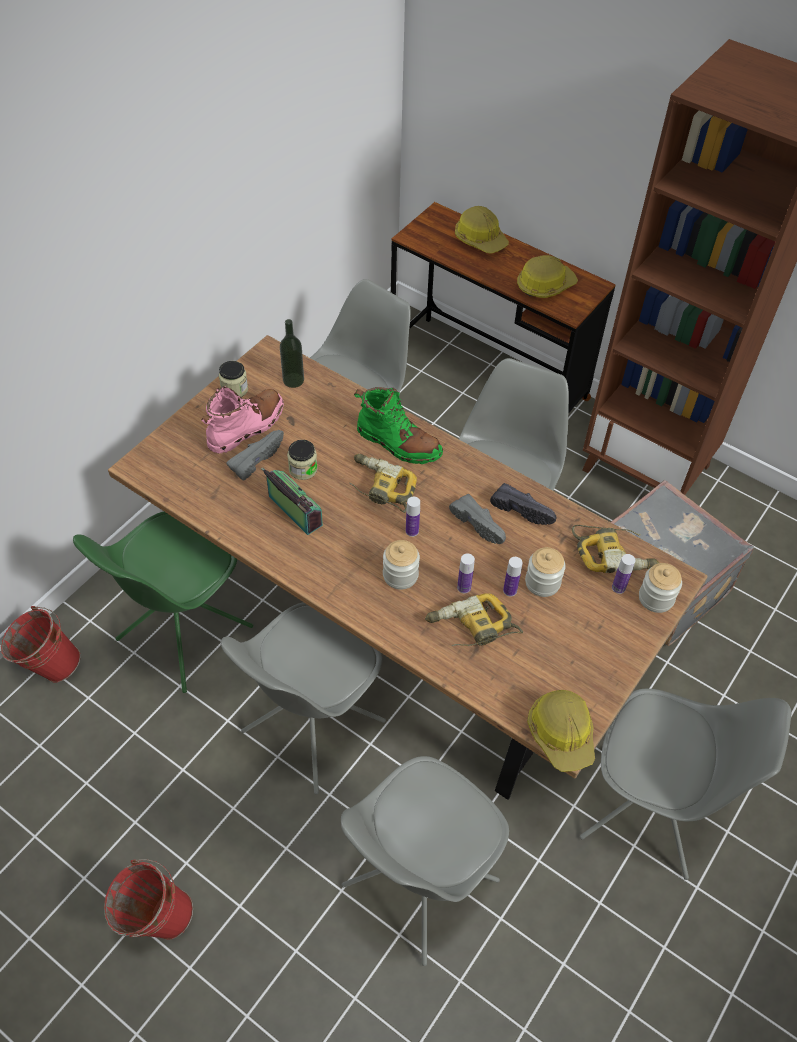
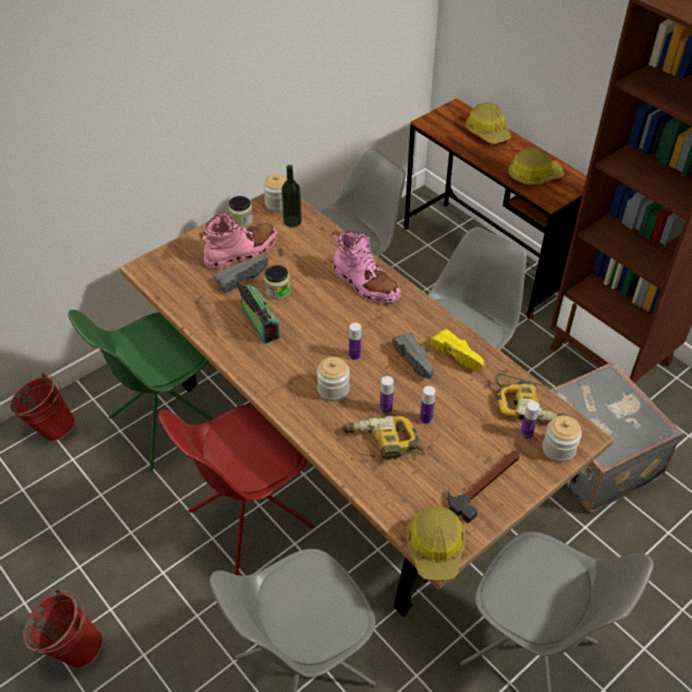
camera: 15 degrees right, 5 degrees down
(311, 728) = (248, 520): grey chair -> red chair
(380, 487) = (338, 316): power drill -> none
(398, 443) = (365, 284): green boot -> pink boot
(523, 509) = (459, 355): black shoe -> yellow shoe
(542, 582) = (457, 418): jar -> jar (278, 204)
(591, 651) = (484, 483): none -> hammer

